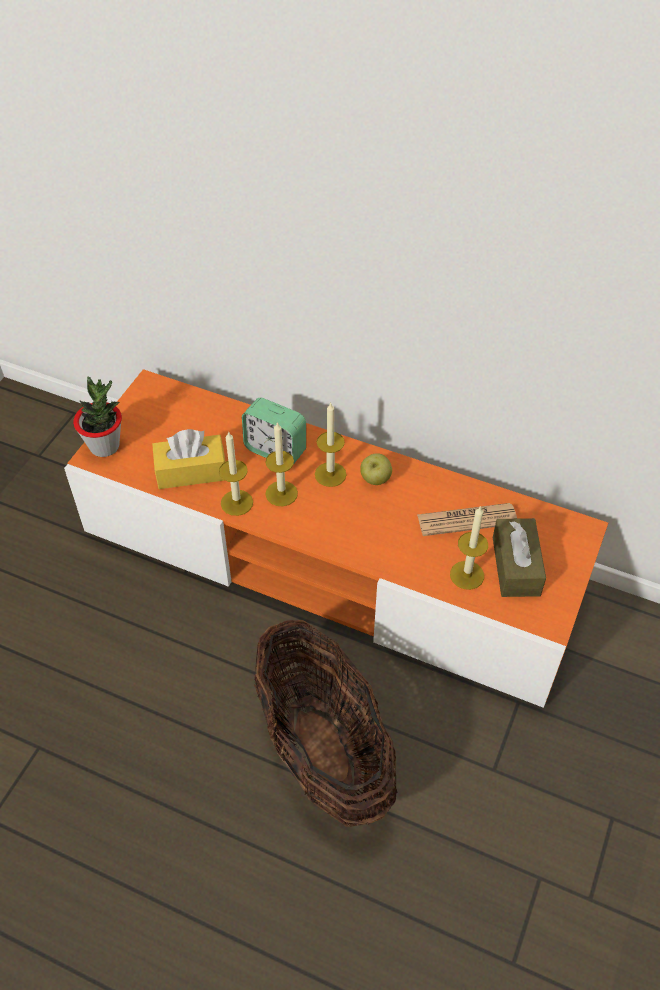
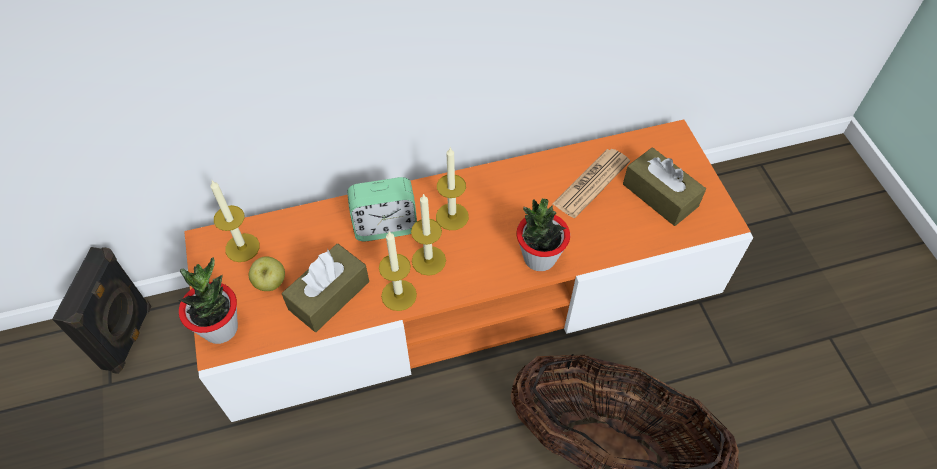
camera: 40 degrees left, 5 degrees up
(76, 433) = (129, 337): none -> black speaker
(191, 471) = (329, 295): yellow tissue box -> brown tissue box
(364, 546) = (539, 258): none -> potted plant
(375, 479) = (492, 197): apple -> apple (270, 283)
(467, 575) = (635, 227): candle -> candle (242, 247)

